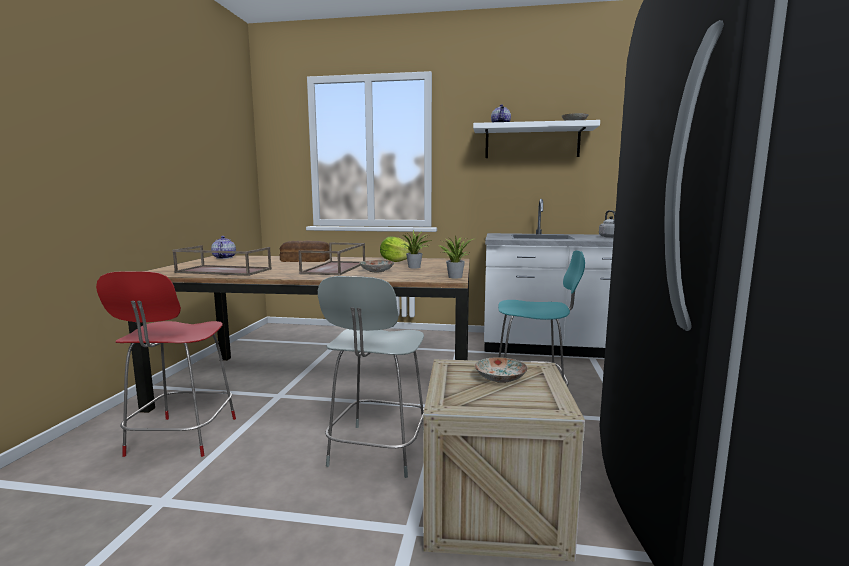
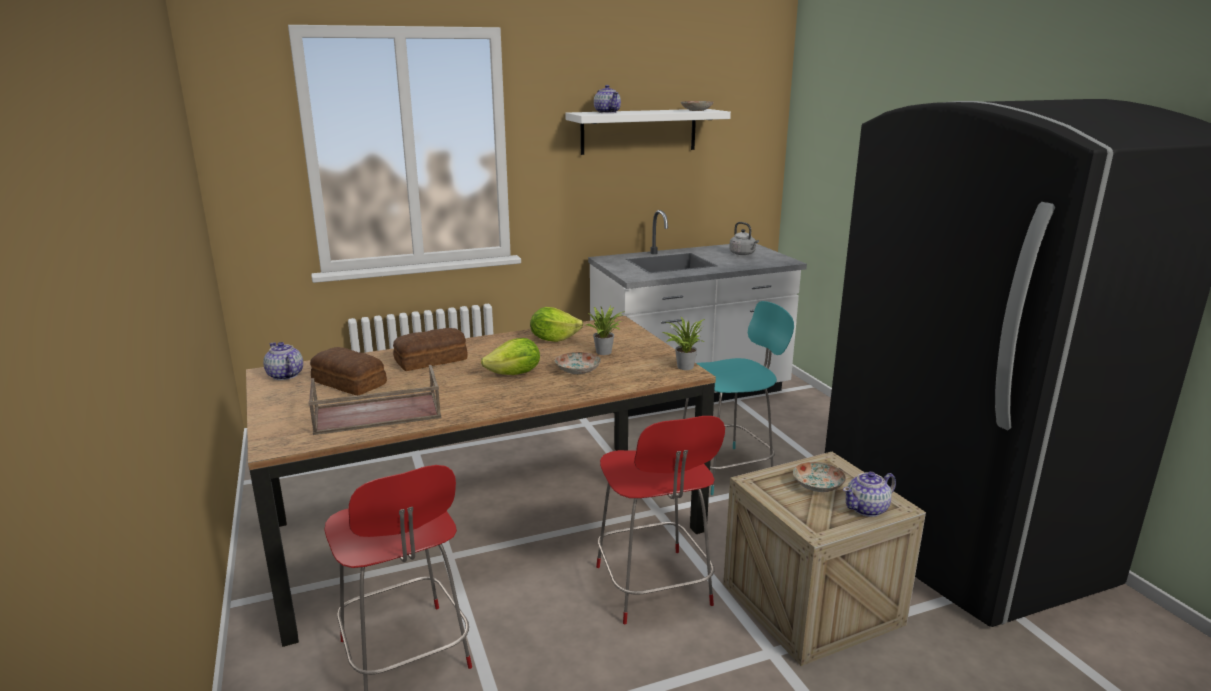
camera: 30 degrees left, 10 degrees up
(243, 262) = (349, 383): none -> bread
(335, 268) = (515, 374): brown tray -> lettuce
(377, 452) = (654, 588): grey chair -> red chair
(522, 402) = (867, 509): none -> teapot

